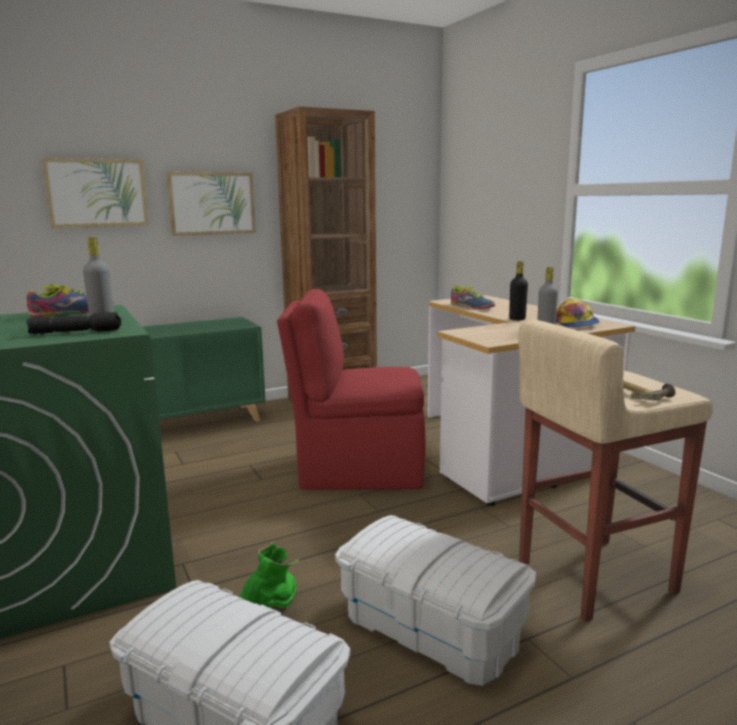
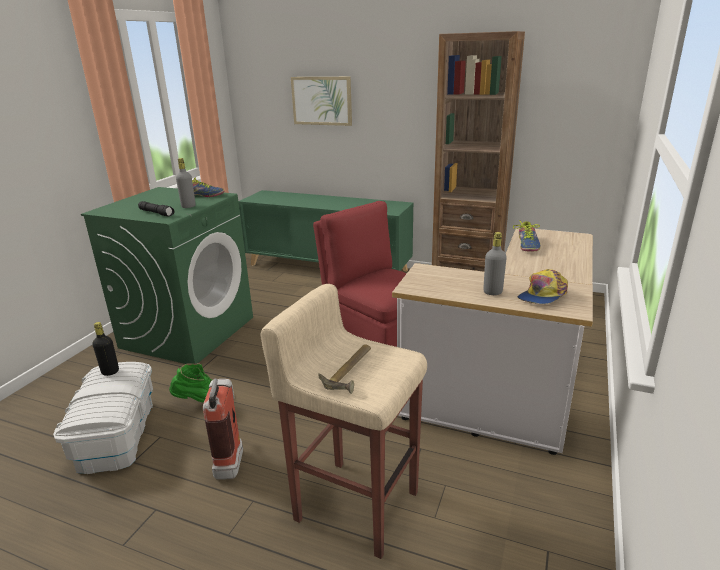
camera: 50 degrees right, 10 degrees up
(212, 203) = (397, 110): picture -> none
(430, 628) = (231, 458): white storage box -> fire extinguisher
(517, 319) = (512, 272): black bottle -> black bottle (110, 372)

